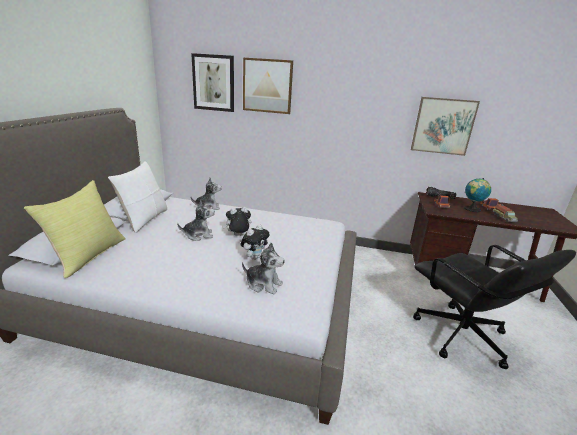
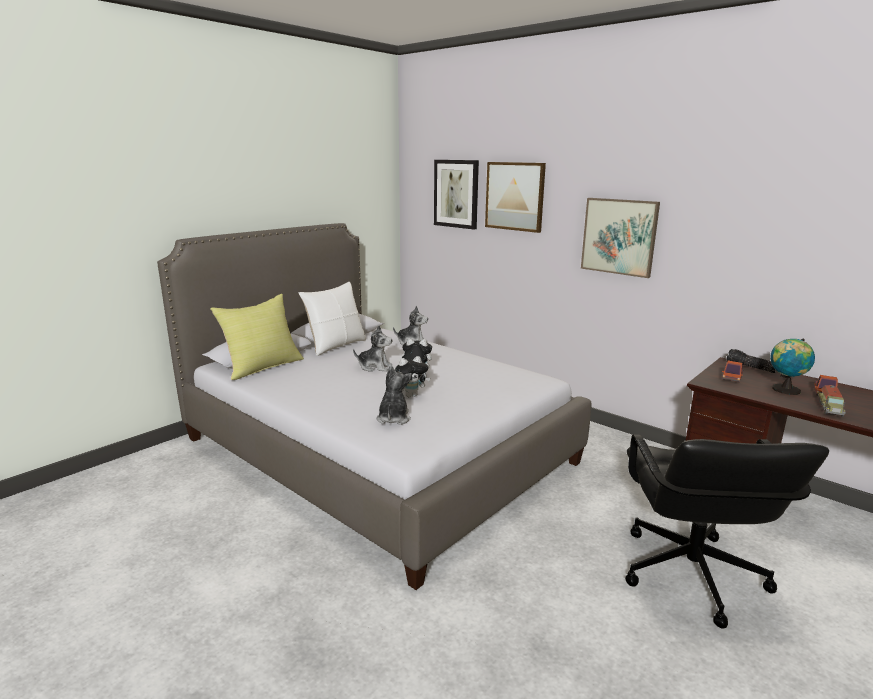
camera: 30 degrees right, 5 degrees down
(263, 284) = (393, 418): plush toy -> plush toy turned 135 degrees counterclockwise
(443, 126) = (758, 253): picture -> picture (619, 236)

